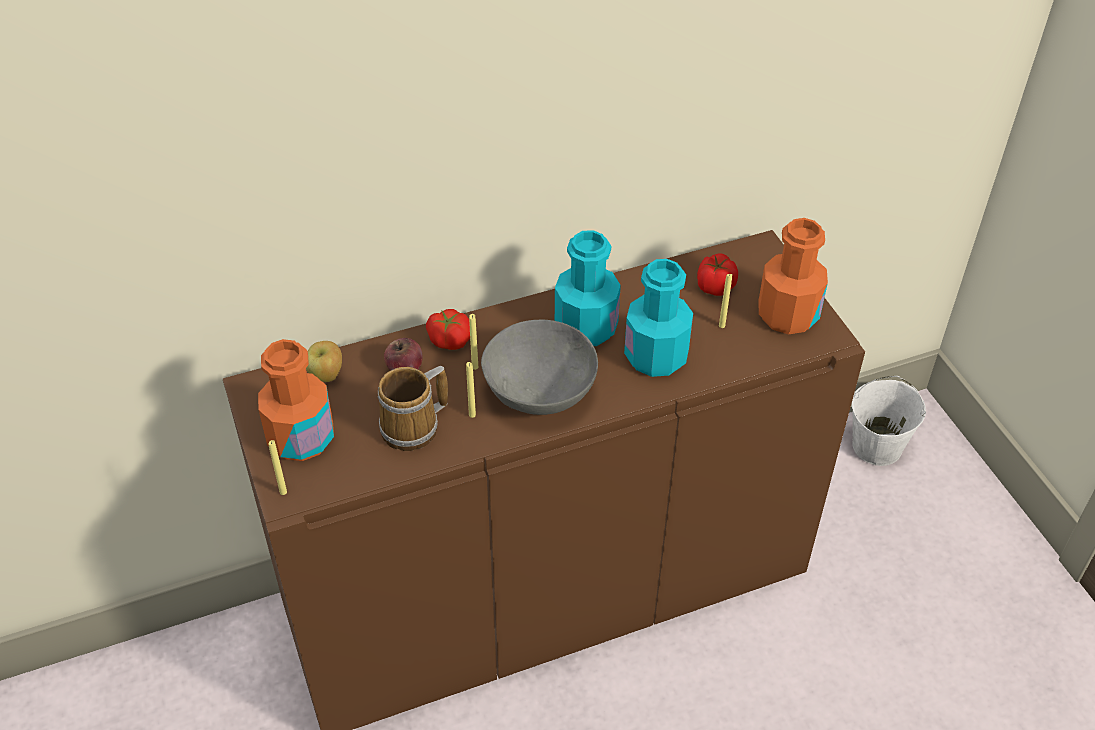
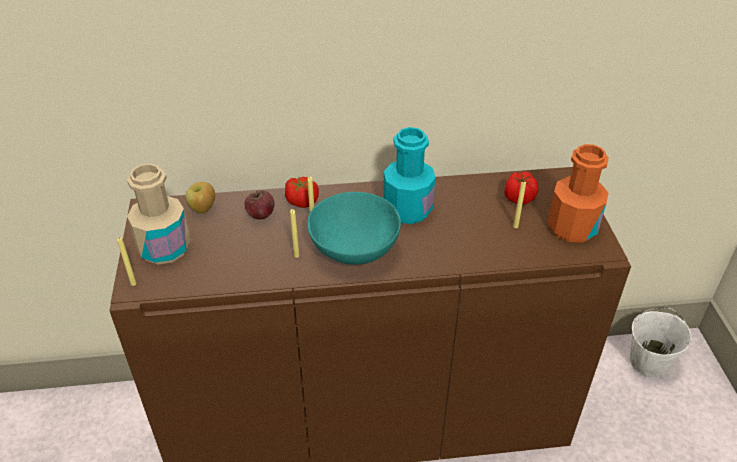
camera: 15 degrees right, 5 degrees down
(301, 438) = (164, 248): orange bottle -> beige bottle
(414, 428) = (249, 256): mug -> none
(540, 393) = (354, 249): grey bowl -> turquoise bowl
(656, 356) = (455, 239): turquoise bottle -> none

